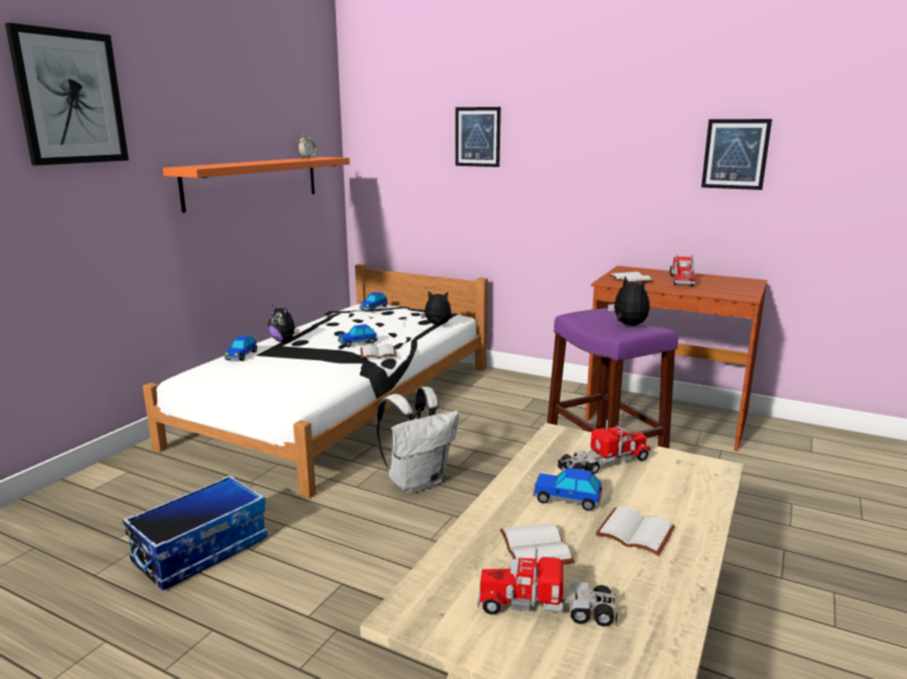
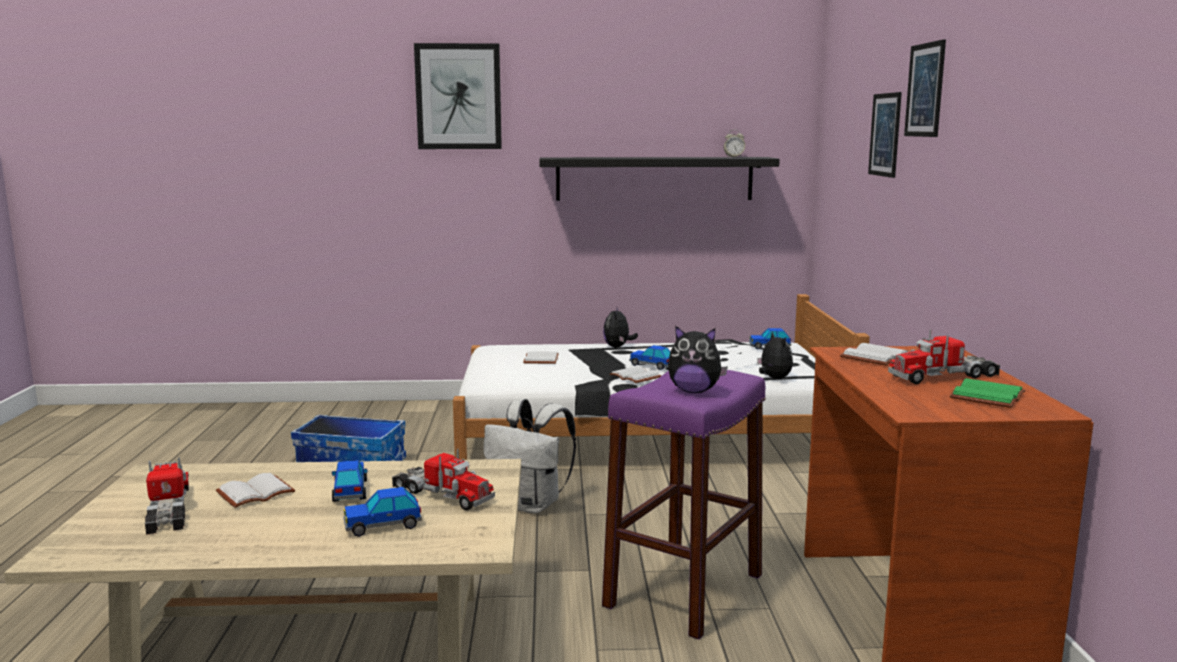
camera: 60 degrees right, 5 degrees down
(241, 356) = (559, 346): toy car -> toy car (383, 526)
(253, 182) = (654, 178): orange shelf -> black shelf
(628, 325) = (694, 391): plush toy -> plush toy turned 75 degrees clockwise
(633, 533) = (301, 524): white book -> white book (540, 359)
(724, 282) = (989, 397): none -> green book
(735, 154) = (1082, 168): picture -> picture (925, 90)

